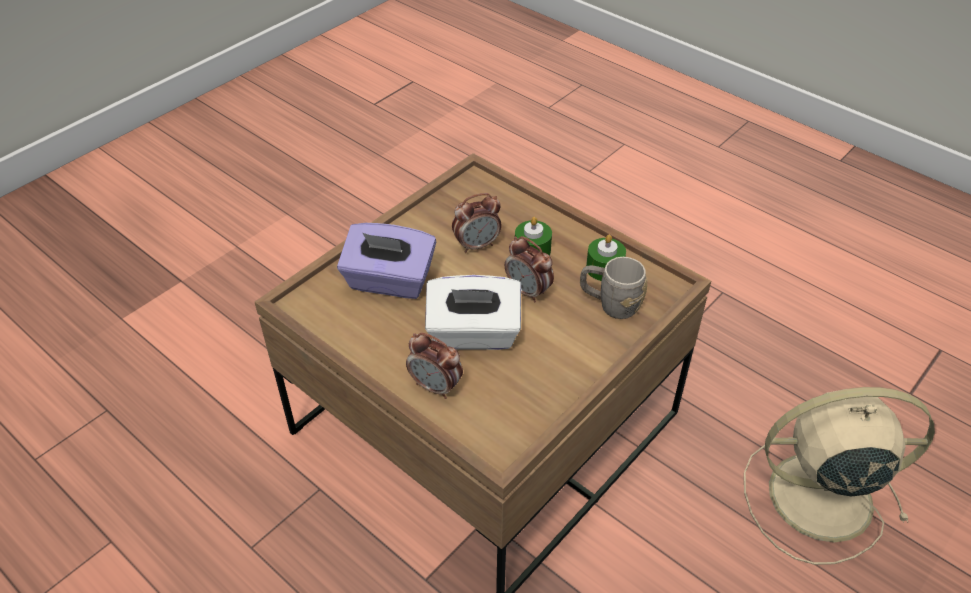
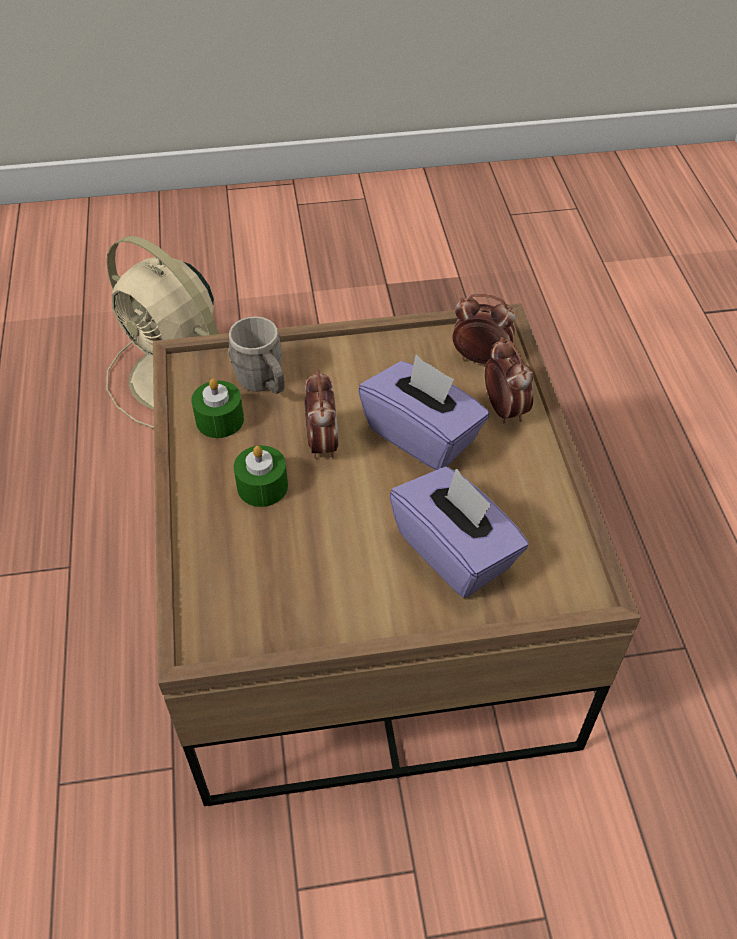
camera: 140 degrees left, 5 degrees up
(473, 334) = (422, 435): white tissue box -> purple tissue box
(477, 245) = (312, 533): alarm clock -> alarm clock (480, 358)

